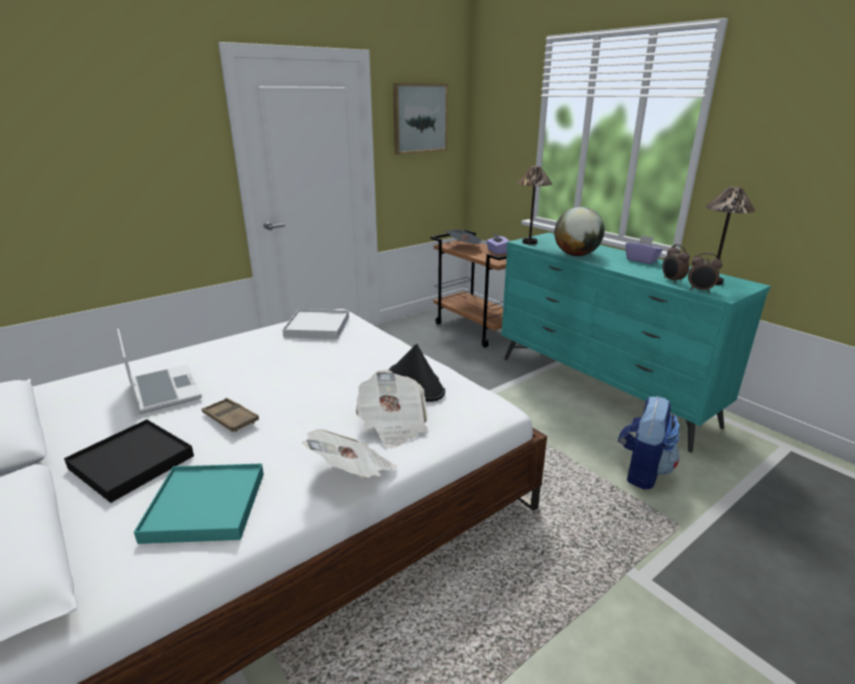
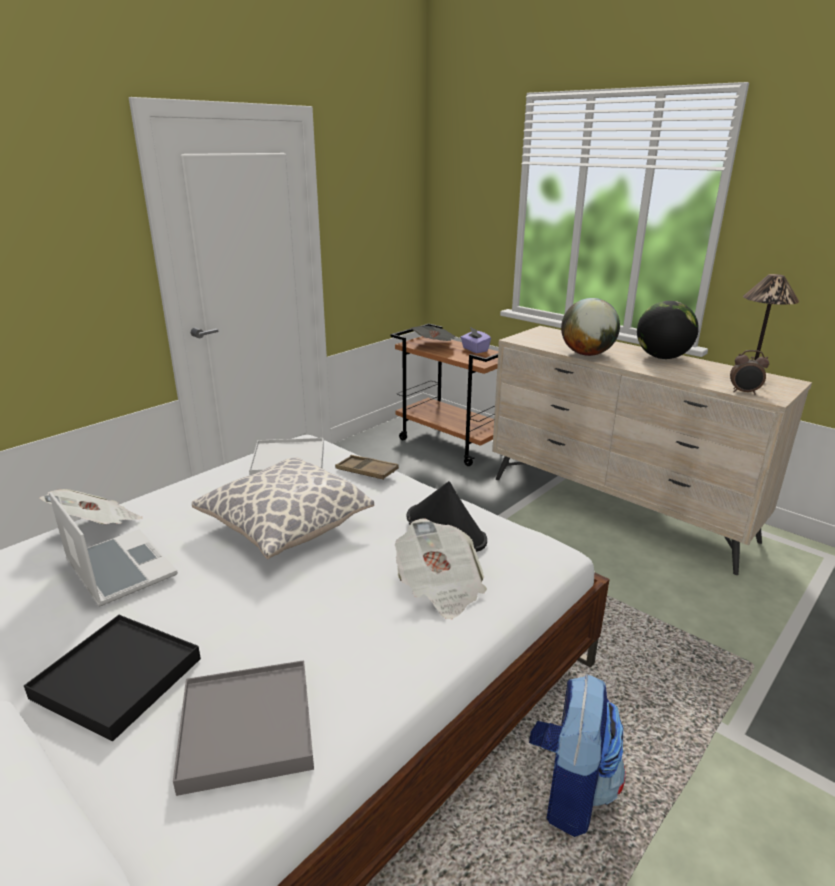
camera: 10 degrees left, 0 degrees up
(206, 506) = (247, 728): turquoise tray -> grey tray
(230, 419) = (229, 601): brown tray -> brown tray (366, 471)
(295, 372) = (285, 527): none -> pillow
(352, 472) = (417, 657): newspaper -> newspaper (98, 525)
(420, 118) = (371, 190): picture -> none
(529, 242) = (525, 340): table lamp -> none
(601, 390) = (617, 509): turquoise dresser -> beige dresser
(641, 260) = (662, 357): purple tissue box -> globe
(642, 471) = (693, 603): backpack -> backpack (570, 790)
(672, 281) = (708, 382): alarm clock -> none

